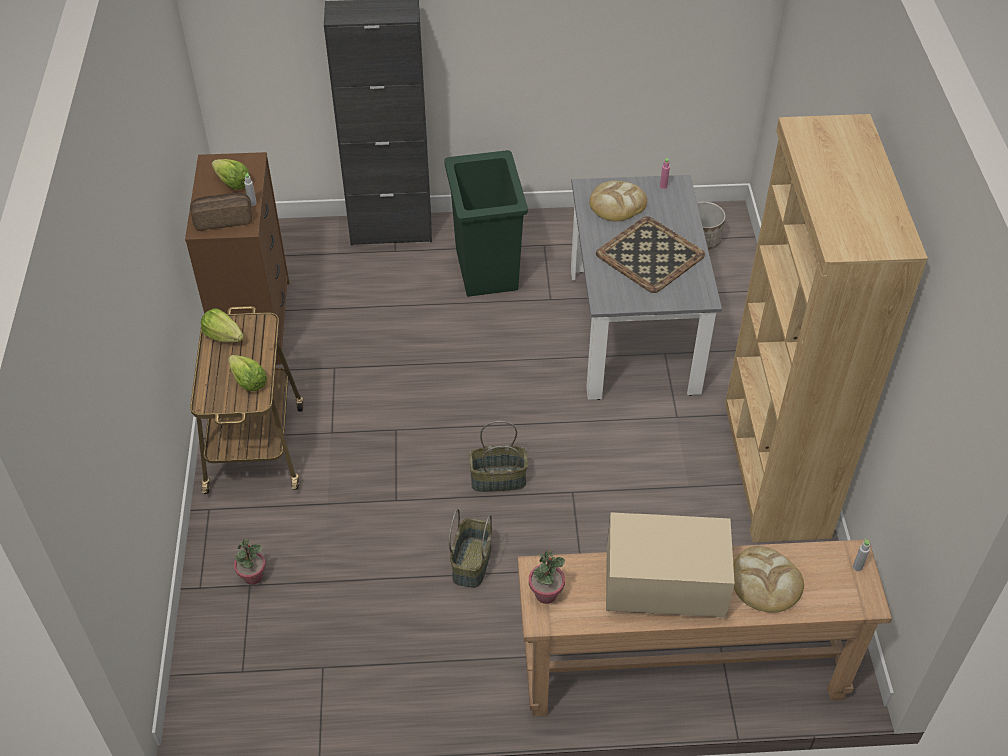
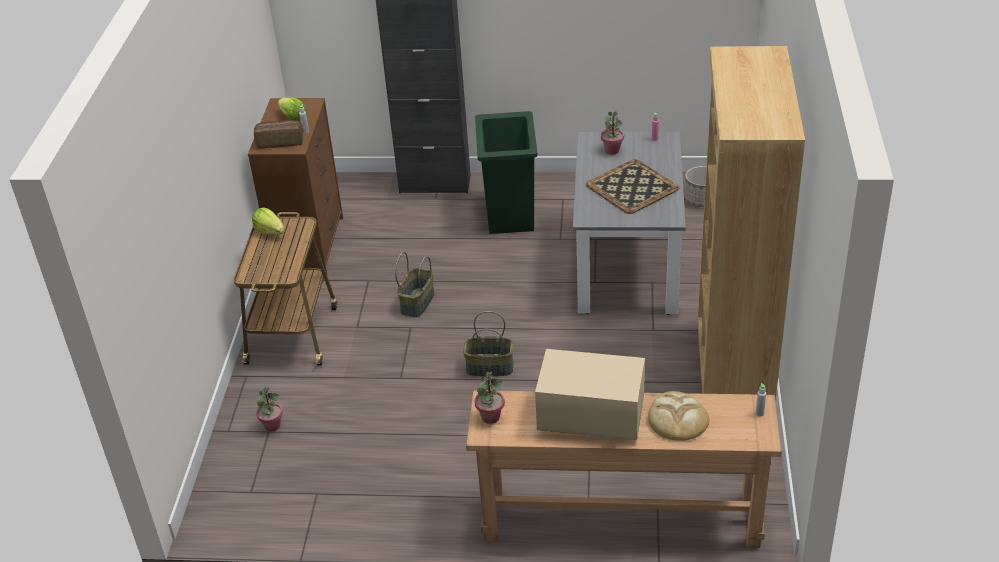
camera: 10 degrees right, 10 degrees down
(248, 381) = (283, 263): lettuce -> none
(471, 562) = (455, 426): basket -> basket (417, 302)
(617, 204) = (612, 150): bread -> potted plant

